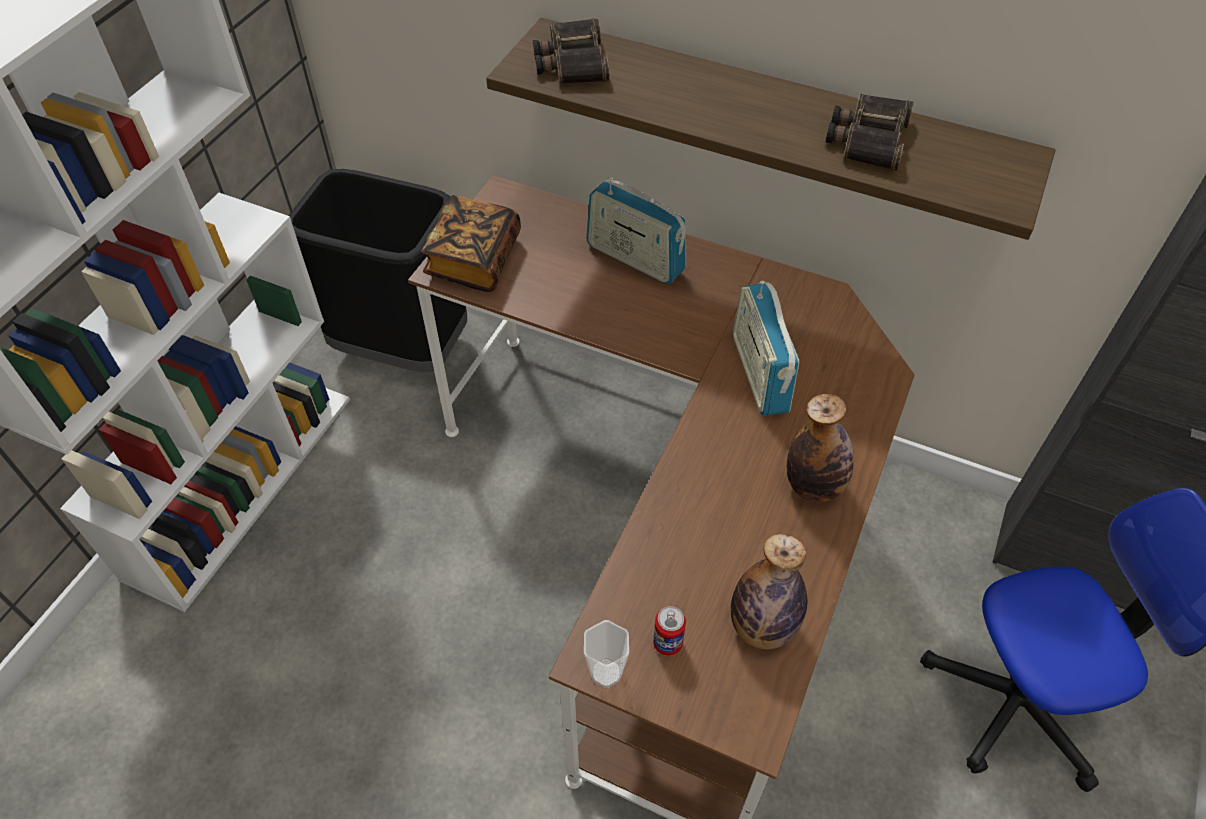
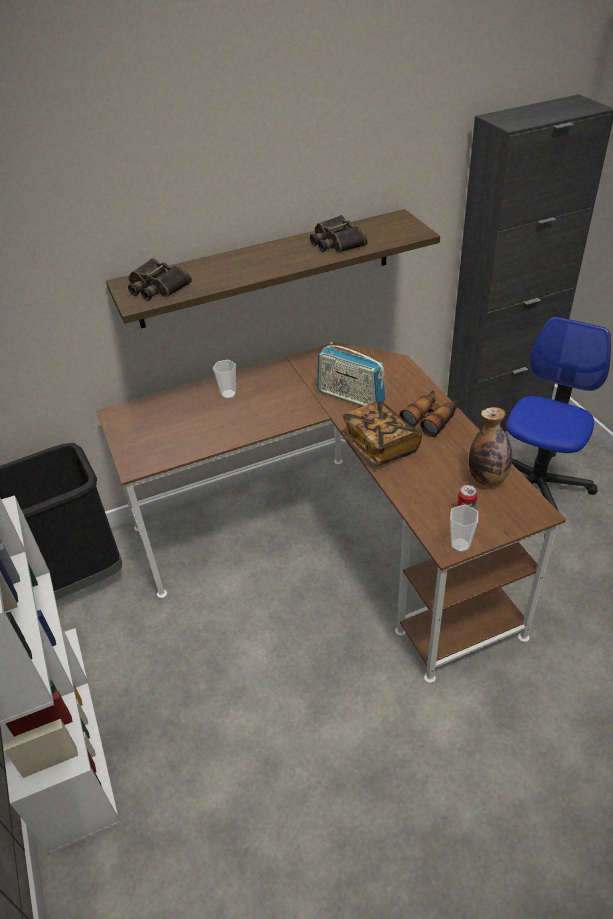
camera: 45 degrees left, 10 degrees down
(474, 260) = (146, 450): book -> book (380, 445)
(635, 258) = (228, 394): radio -> cup
(814, 486) = (431, 418): bottle -> binoculars

